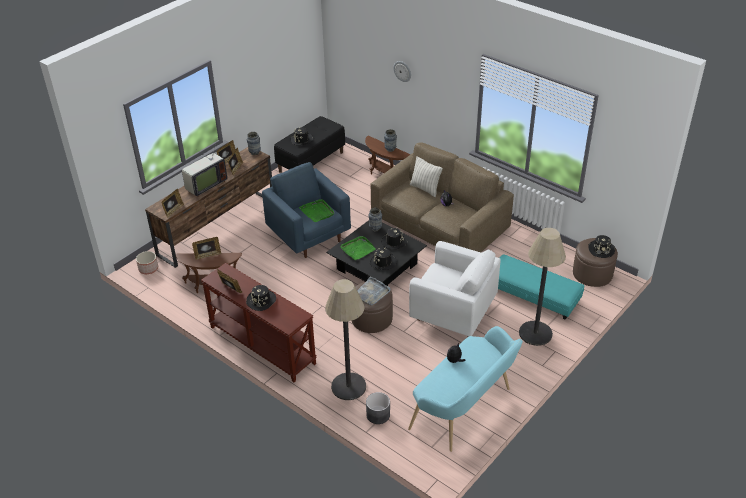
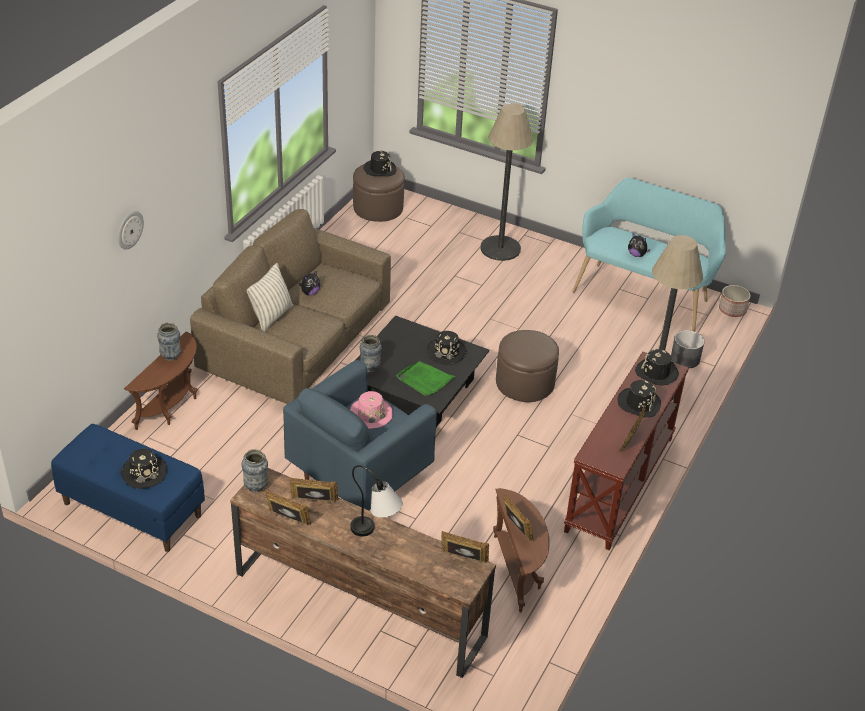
camera: 105 degrees left, 0 degrees up
(148, 268) = (501, 677): planter -> planter (732, 310)
(205, 185) = (376, 534): television -> table lamp
(311, 161) = (131, 509): black bench -> blue bench
(317, 212) = (370, 414): green tray -> pink hat
(372, 293) = (529, 344): grey tray -> none
(394, 242) = (397, 346): black hat -> black hat (656, 372)
(452, 314) = (490, 313): white armchair -> none
(533, 294) = (431, 251): turquoise ottoman -> none

